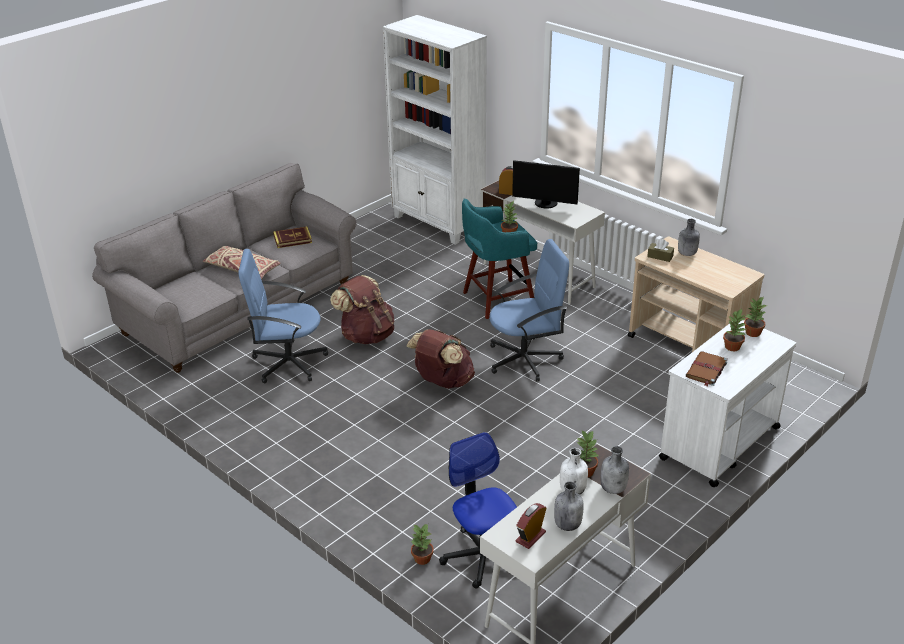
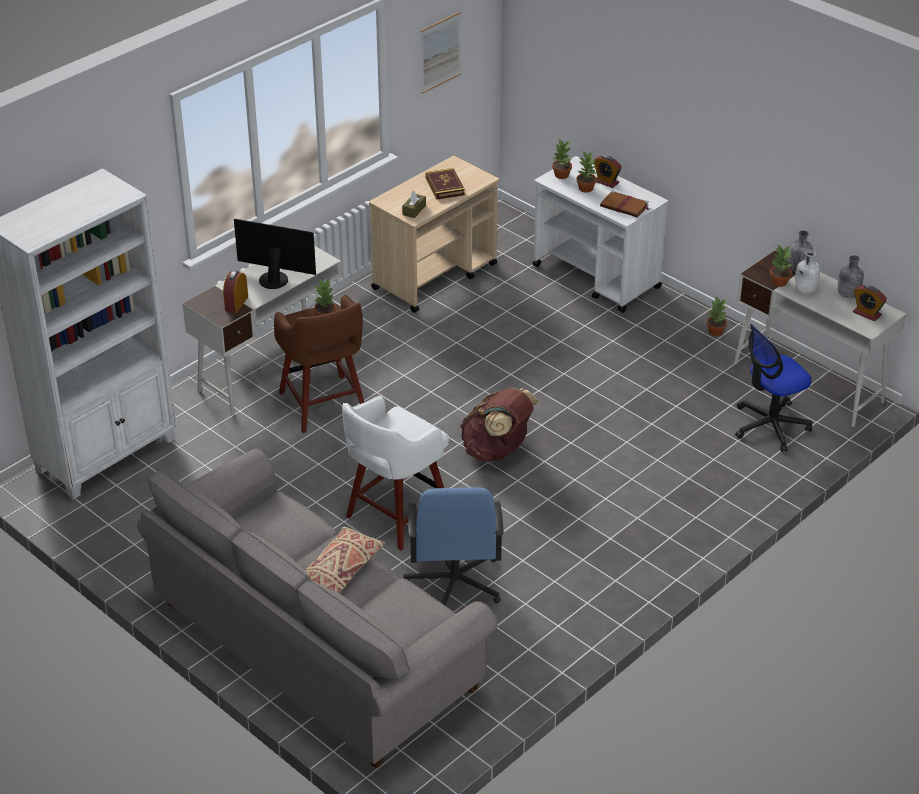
camera: 90 degrees left, 5 degrees up
(292, 239) = (263, 529): book -> book (444, 186)
(366, 335) = (395, 515): brown backpack -> white stool
(422, 558) = (780, 464): potted plant -> potted plant (716, 332)
(496, 299) = (324, 406): turquoise stool -> brown stool
(525, 359) = (454, 388): blue office chair -> none
(545, 204) = (274, 278): monitor -> monitor turned 90 degrees counterclockwise
(687, 254) = (410, 194): grey bottle -> none
(750, 360) = (606, 182): none -> alarm clock
(797, 176) = (440, 52): none -> picture

